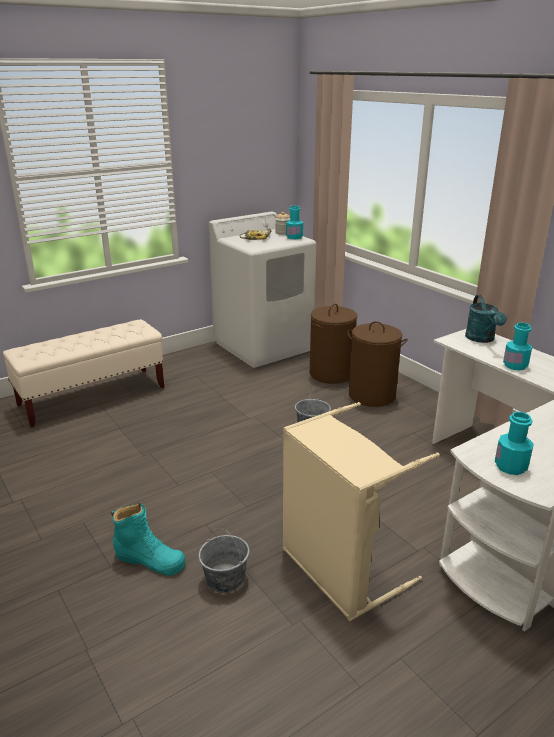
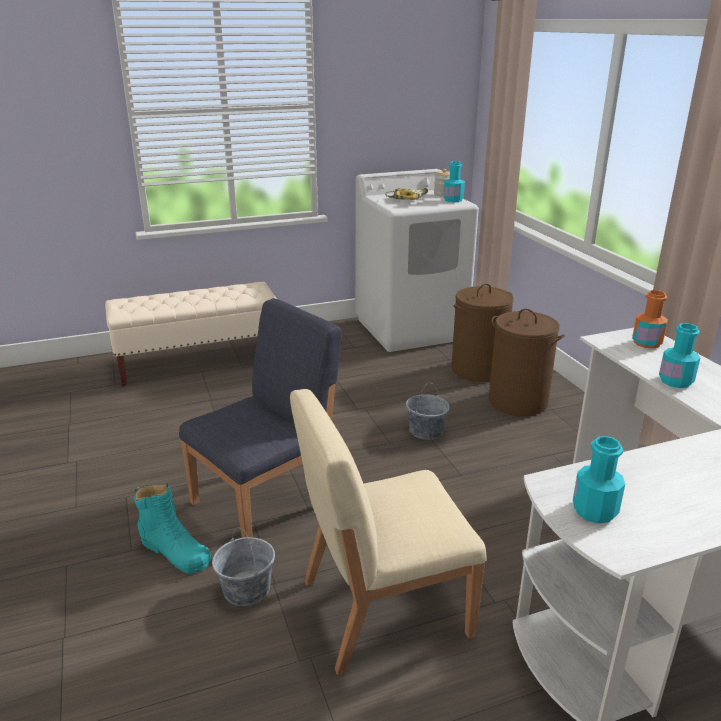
camera: 15 degrees right, 0 degrees up
(210, 504) = (268, 500): none -> blue chair
(338, 571) = (383, 607): beige laundry basket -> beige chair
(482, 339) = (647, 343): turquoise watering can -> orange bottle

